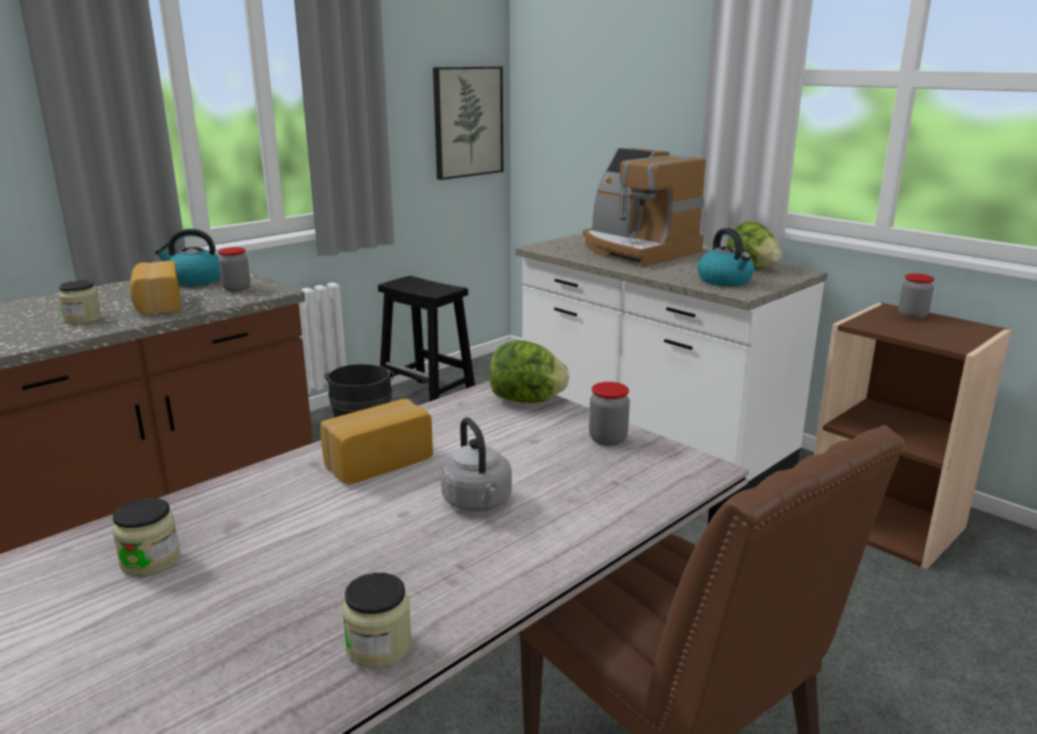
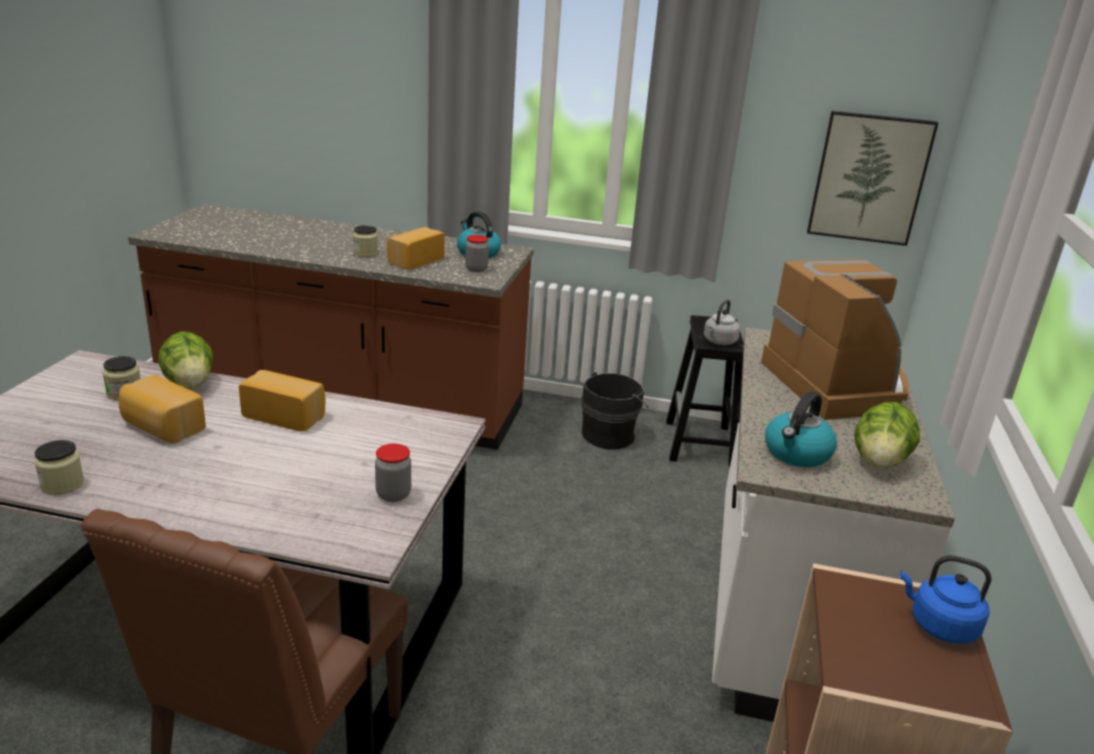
camera: 55 degrees right, 5 degrees up
(301, 544) = (162, 427): none -> bread
(478, 503) = (248, 468): grey kettle -> grey kettle (719, 342)
(526, 400) = (439, 441): lettuce -> lettuce (190, 383)
(636, 250) = (837, 384): coffee machine -> coffee machine turned 150 degrees clockwise
(912, 316) = (939, 626): jar -> blue kettle

